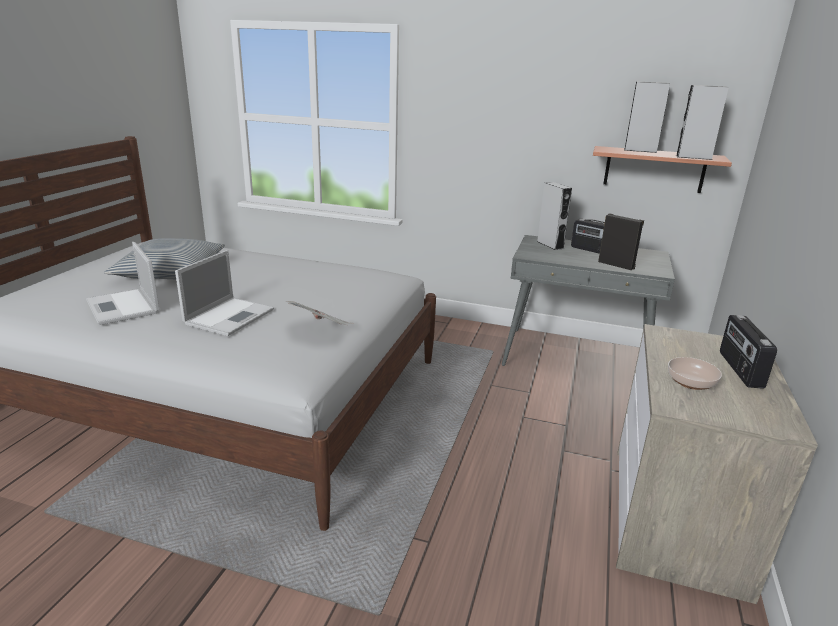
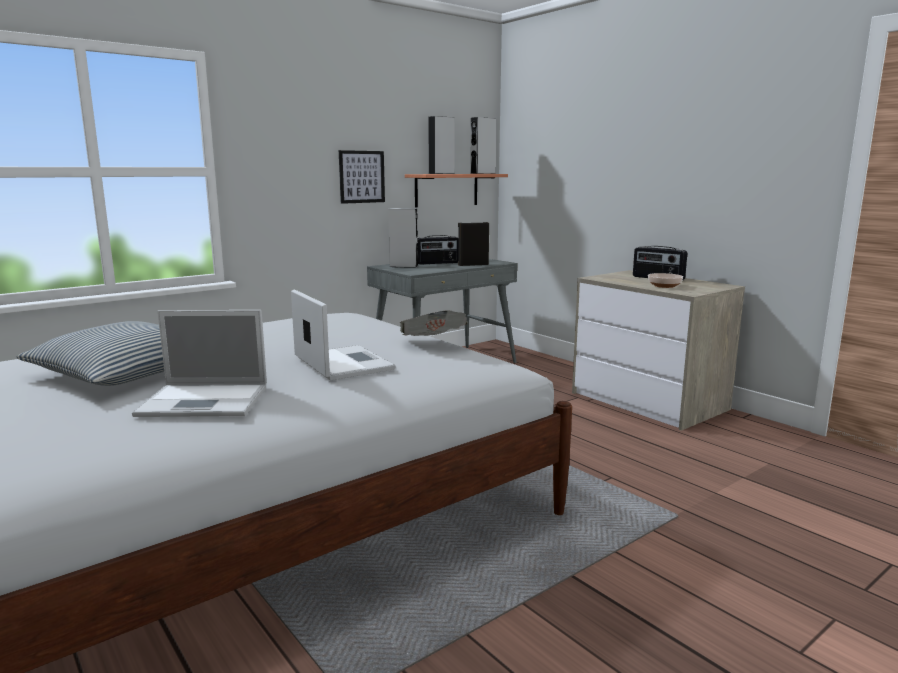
camera: 55 degrees left, 10 degrees down
(539, 144) = (361, 177): none -> picture

